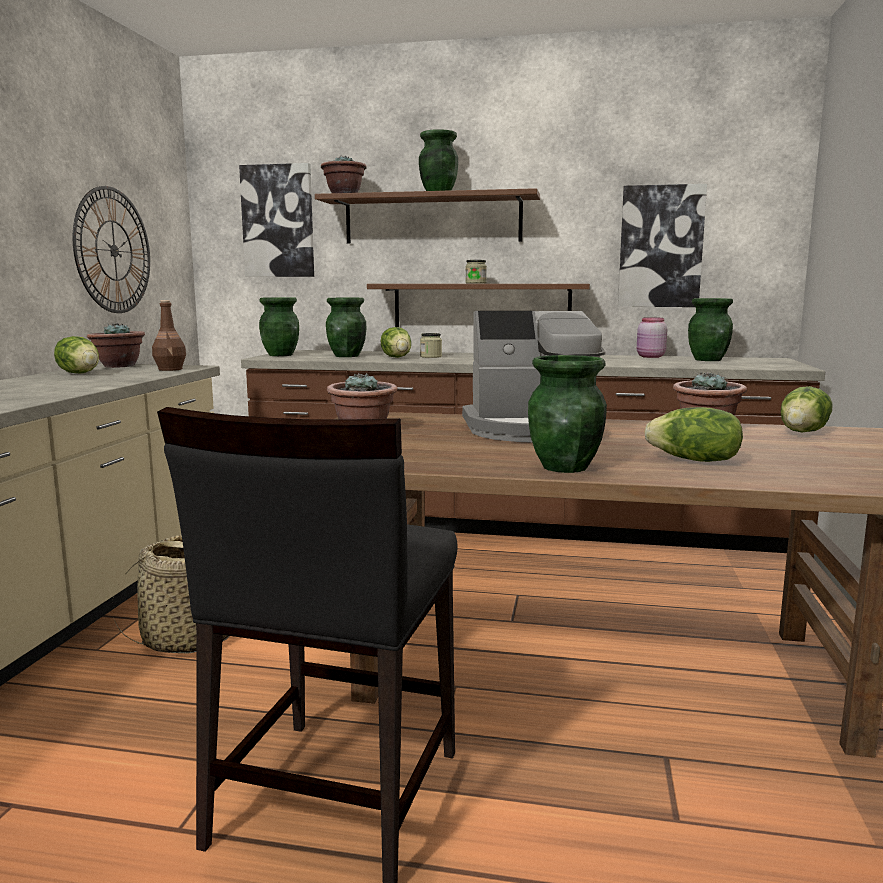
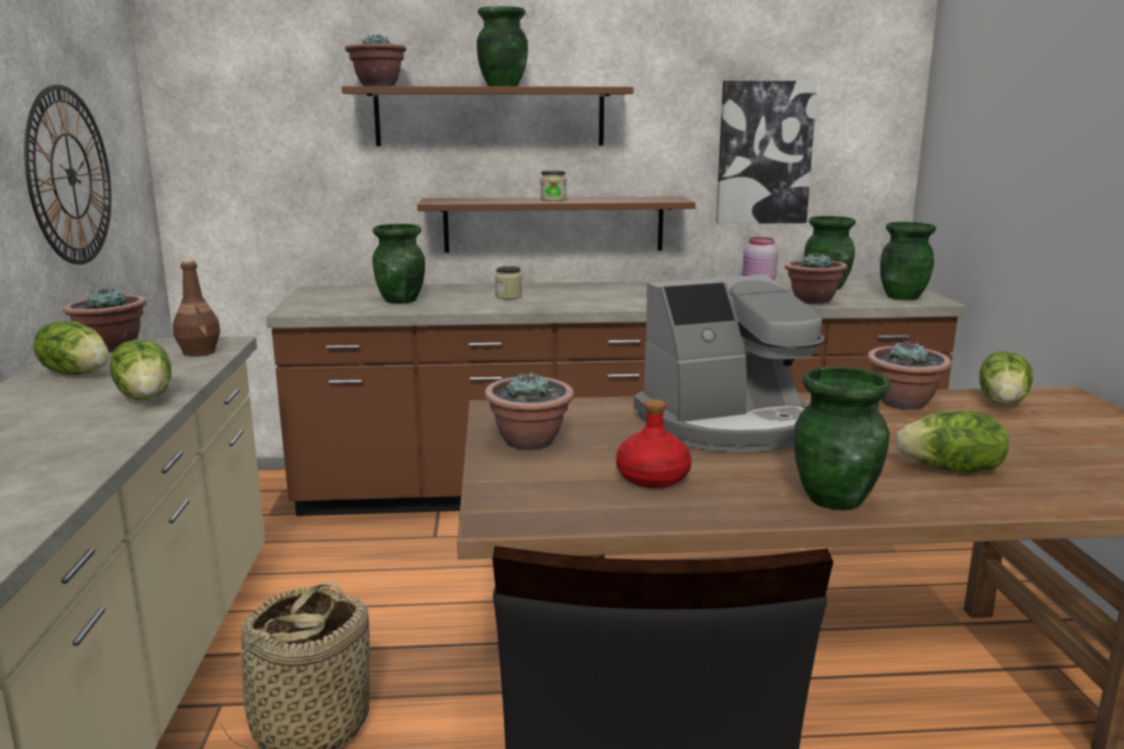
camera: 15 degrees left, 5 degrees up
(278, 221) = (278, 116): picture -> none
(281, 355) = (310, 302): green vase -> green vase (902, 297)
(397, 357) = (469, 301): lettuce -> lettuce (147, 397)
(430, 449) = (652, 478): none -> red bottle
(682, 365) = (812, 301): none -> potted plant

